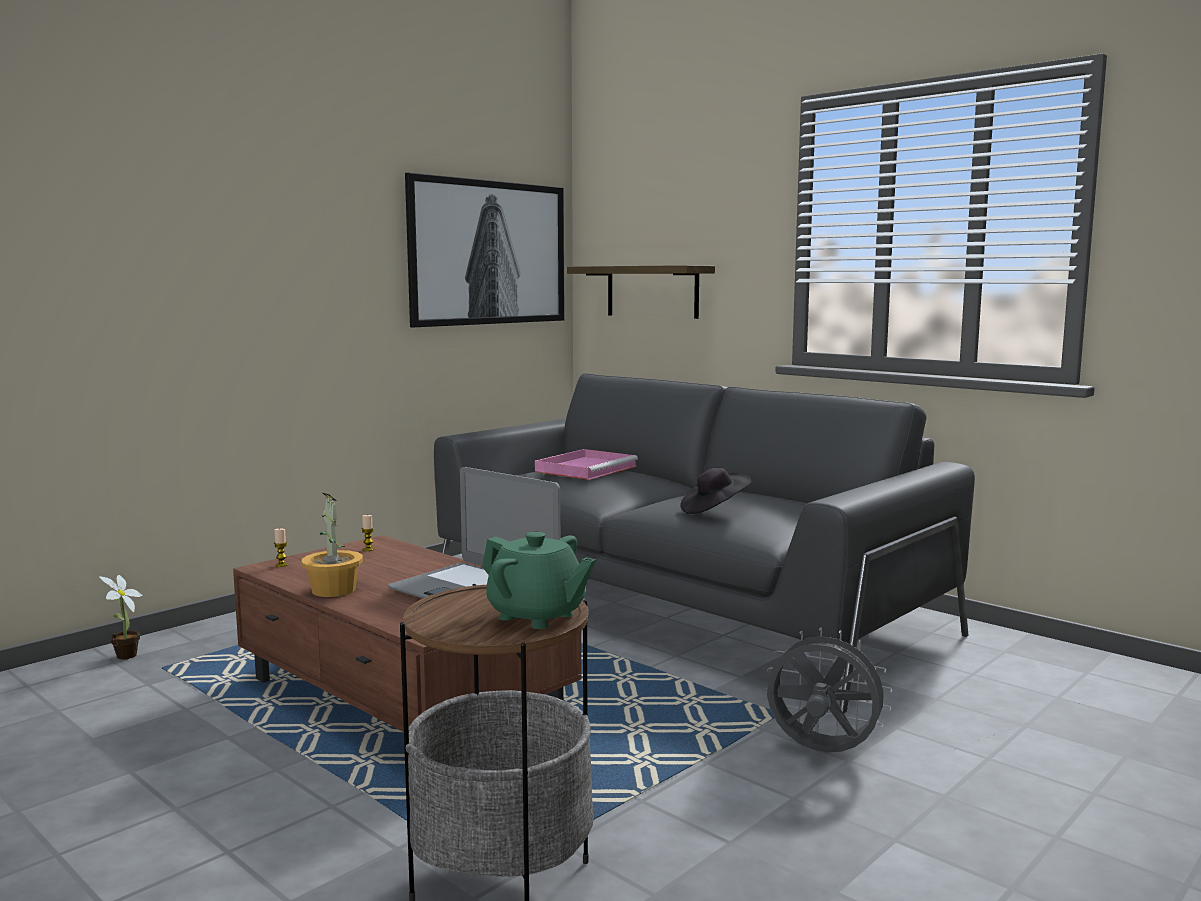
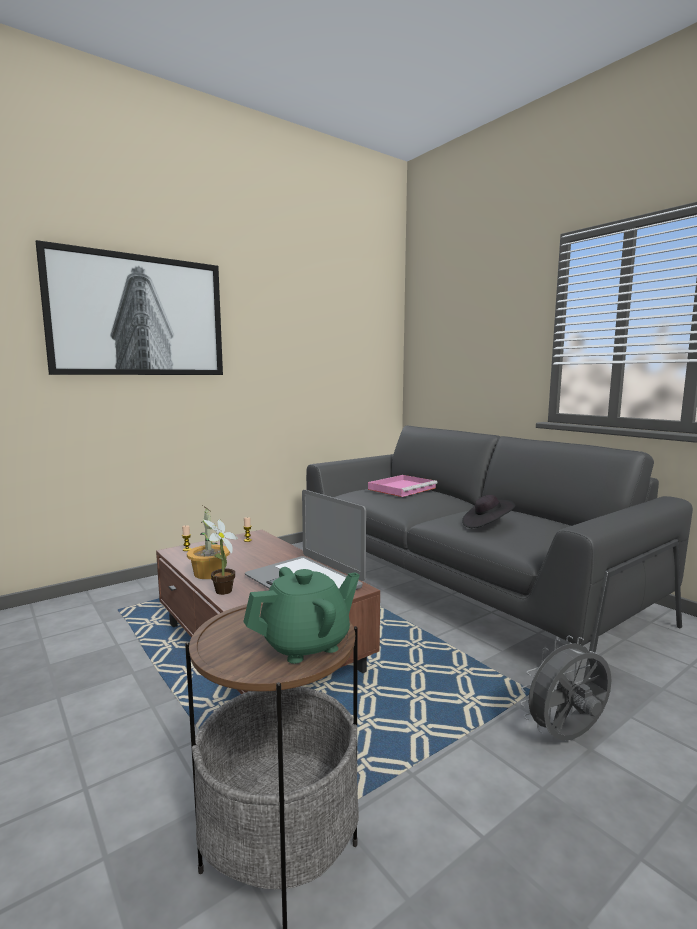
camera: 10 degrees right, 0 degrees up
(124, 657) = (100, 599): potted plant -> potted plant (221, 592)
(488, 253) = (348, 348): picture -> picture (139, 316)
(537, 616) = (306, 644): green teapot -> green teapot turned 75 degrees counterclockwise
(652, 291) = (453, 373): shelf -> none
(821, 753) = (566, 737): grey fan -> grey fan turned 60 degrees counterclockwise

